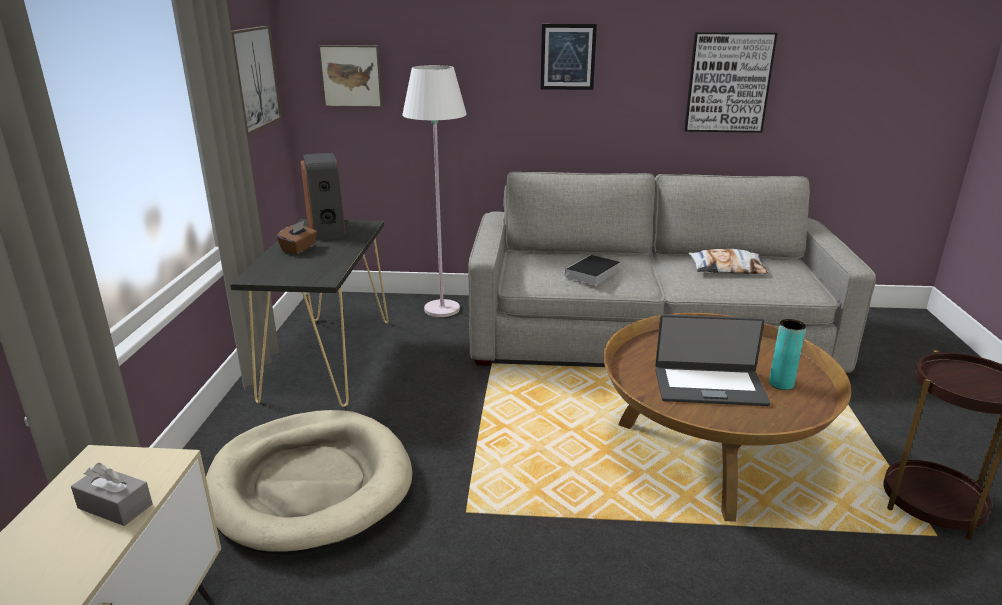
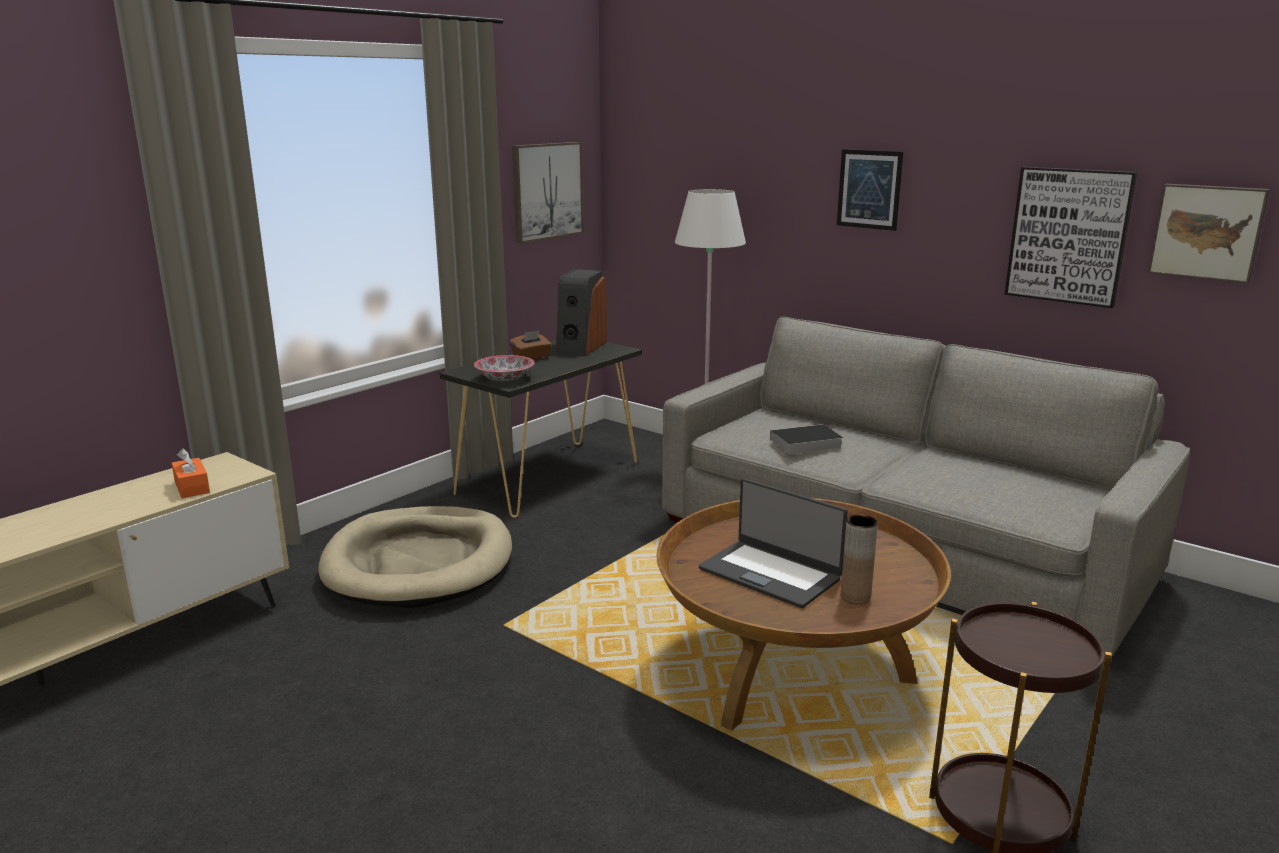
camera: 35 degrees right, 5 degrees down
(115, 506) = (192, 487): grey tissue box -> orange tissue box
(309, 275) = (504, 378): none -> bowl
(352, 76) = (658, 196): picture -> picture (1207, 232)
(727, 268) = (982, 476): pillow -> none
(781, 384) = (855, 597): turquoise vase -> brown vase

